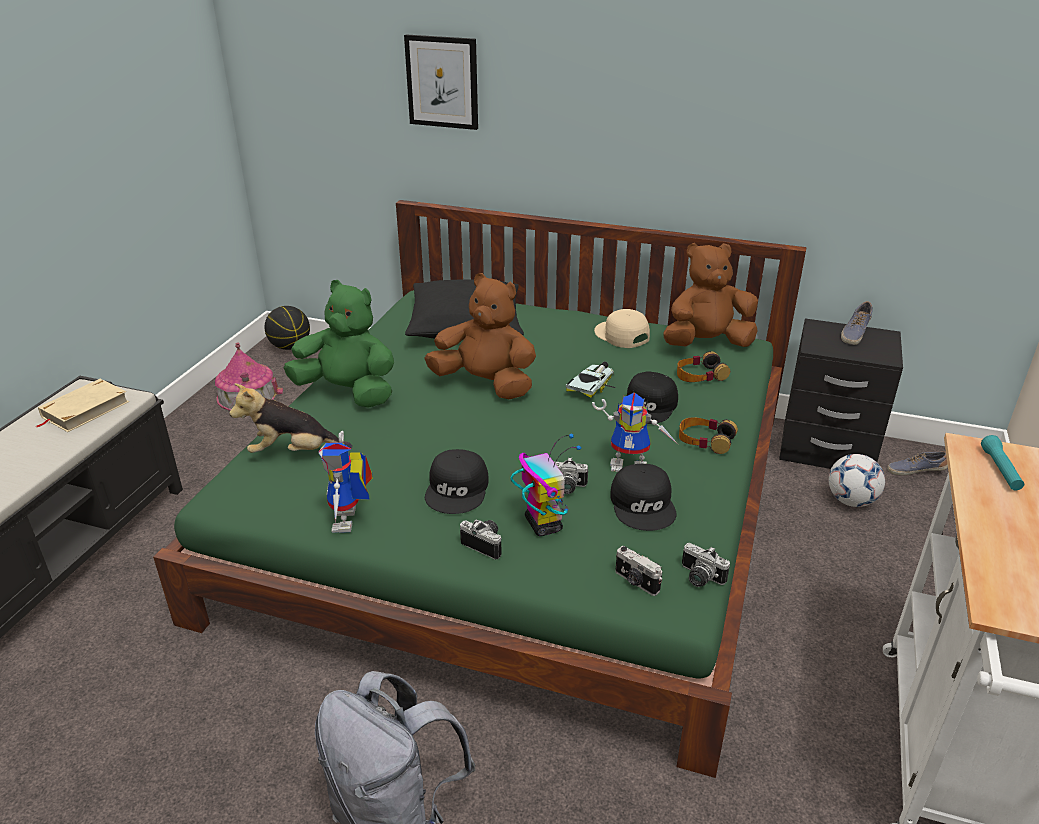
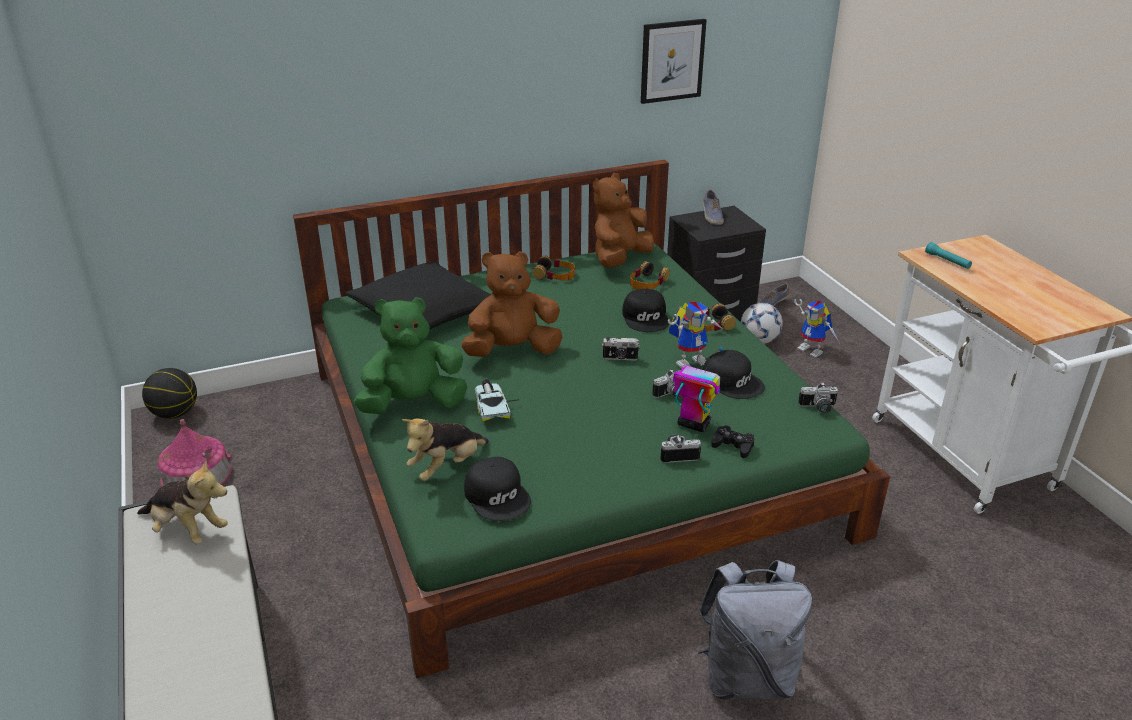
camera: 40 degrees left, 0 degrees up
(85, 409) = (187, 530): beige book -> plush toy
(350, 522) = (570, 489): toy robot -> toy robot (813, 350)
(442, 82) = (327, 87): picture -> picture (672, 61)
(458, 489) = (608, 430): black cap -> black cap (498, 495)
(548, 565) = (733, 445): none -> black game controller
(593, 384) = (588, 318): toy car -> toy car (492, 405)
(621, 335) = (554, 275): beige cap -> headphones
(636, 582) = (792, 428): camera -> camera (620, 358)

